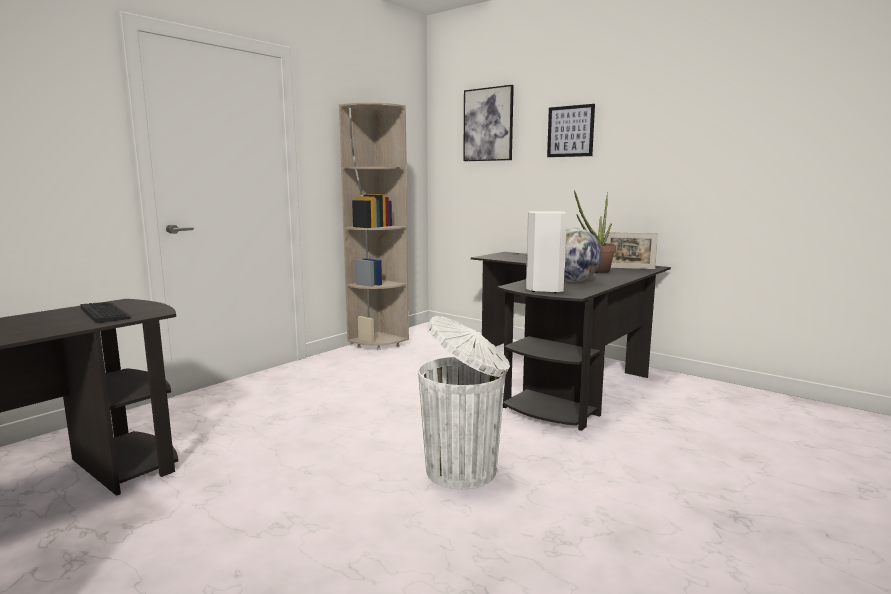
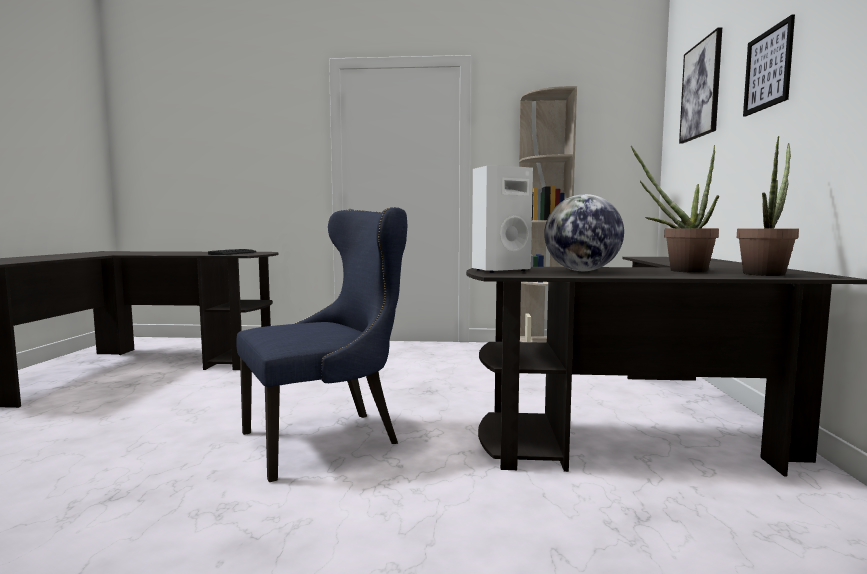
camera: 55 degrees right, 5 degrees down
(463, 470) = (327, 439): white trash can -> blue chair
(629, 268) = (766, 273): picture frame -> potted plant

